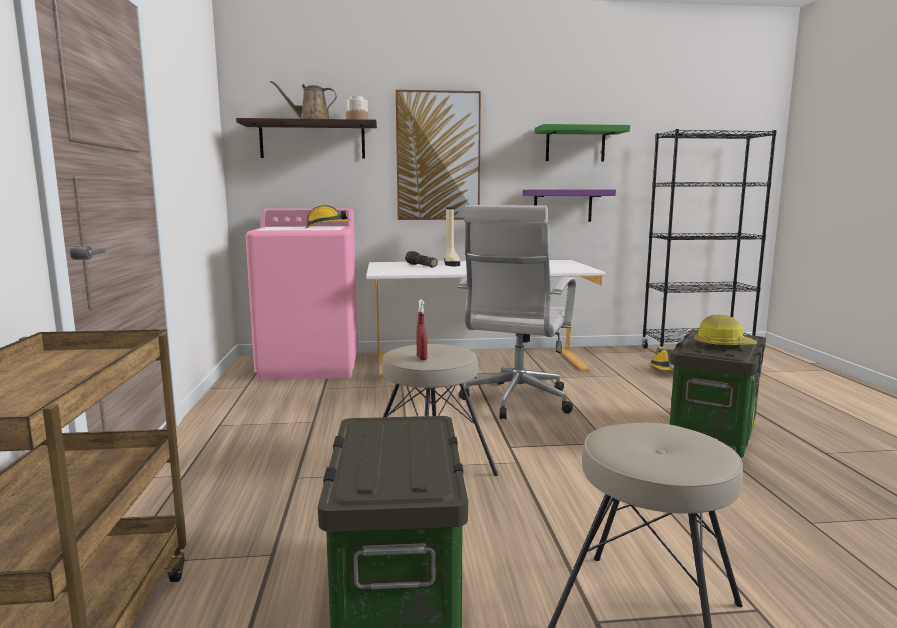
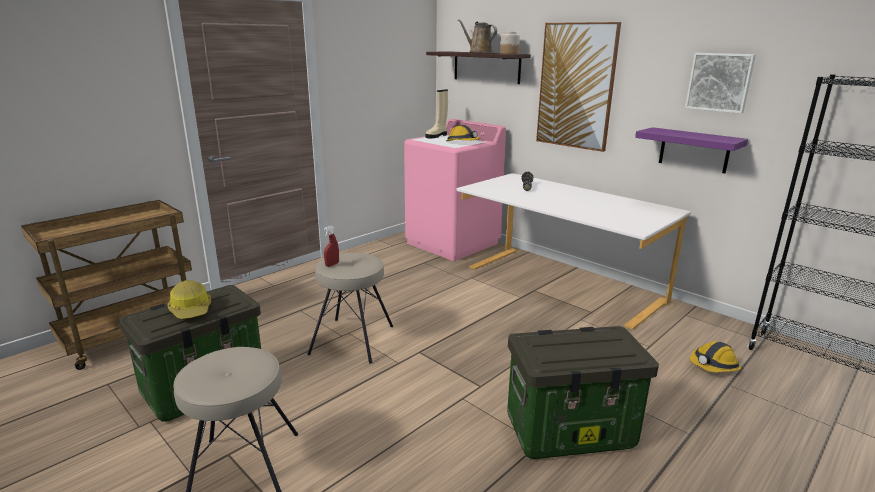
camera: 50 degrees right, 10 degrees up
(451, 264) = (556, 190): beige boot -> beige boot (437, 136)
(516, 402) = (502, 326): white office chair -> none
(575, 144) = (719, 82): green shelf -> picture
(723, 345) = (567, 350): hard hat -> hard hat (191, 310)

